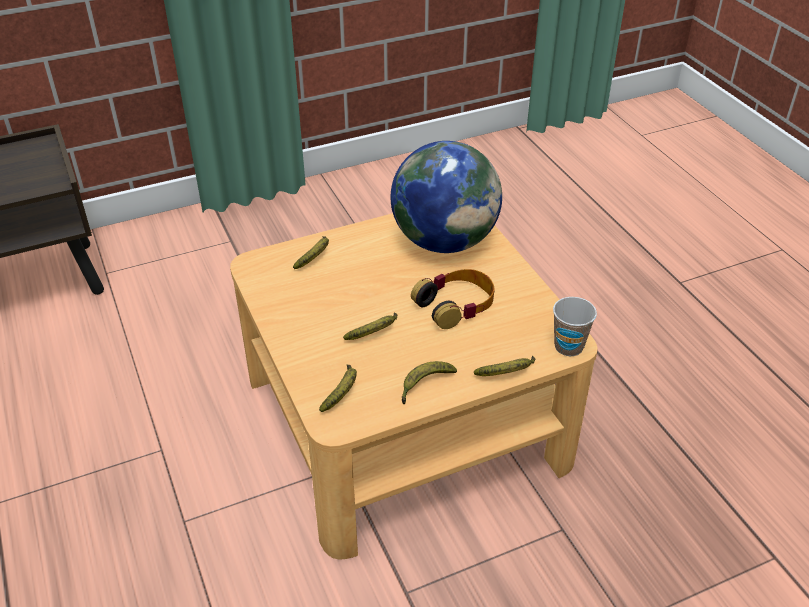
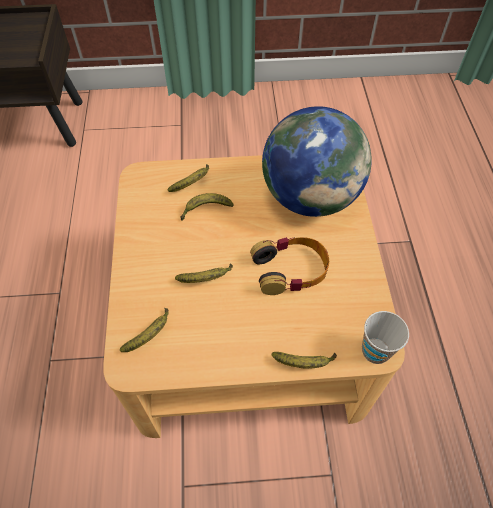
camera: 20 degrees right, 15 degrees up
(425, 385) = (224, 351): banana -> banana (205, 210)

